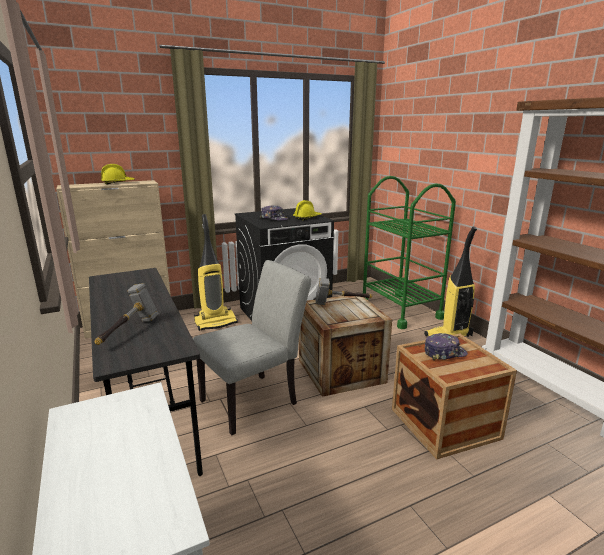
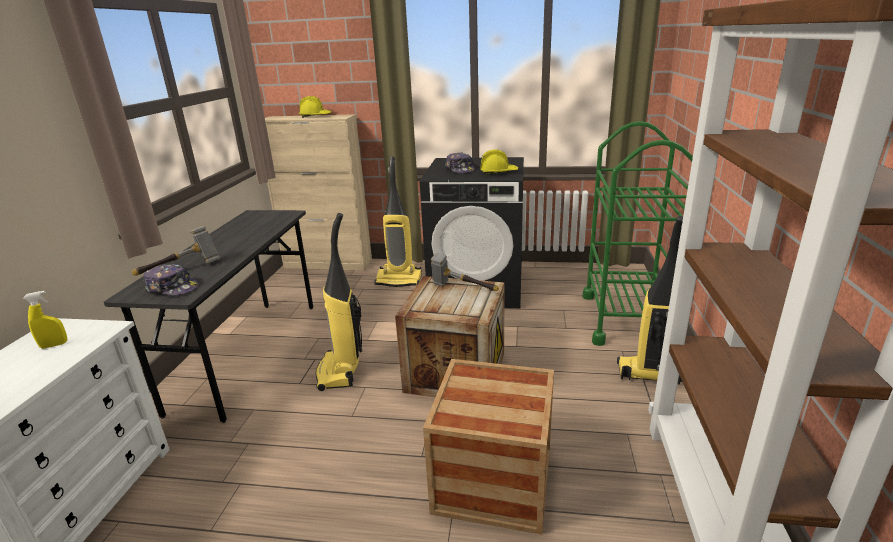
camera: 35 degrees right, 5 degrees up
(112, 426) = (54, 345): none -> yellow spray bottle
(255, 399) = (340, 371): grey chair -> vacuum cleaner
(444, 353) = (493, 387): cap -> cap (173, 288)

